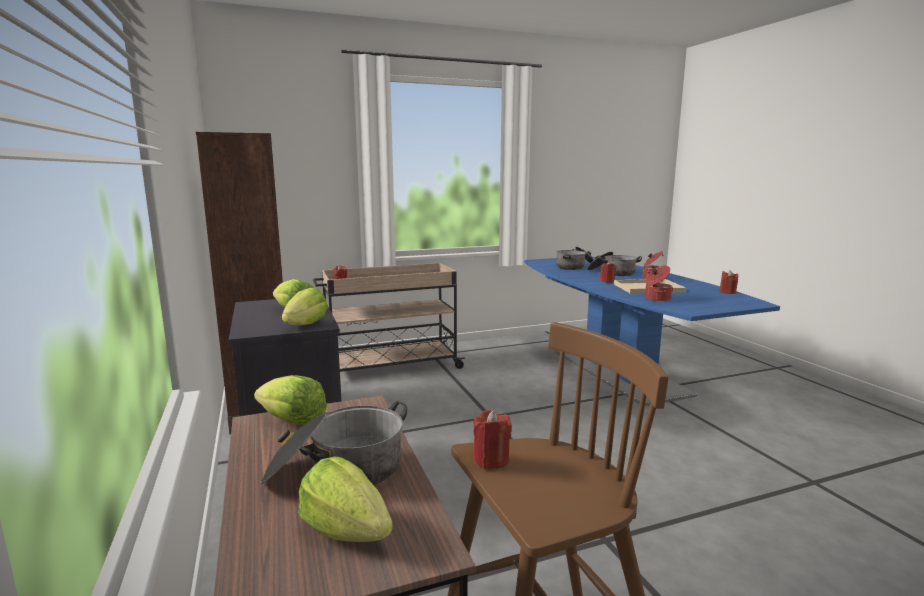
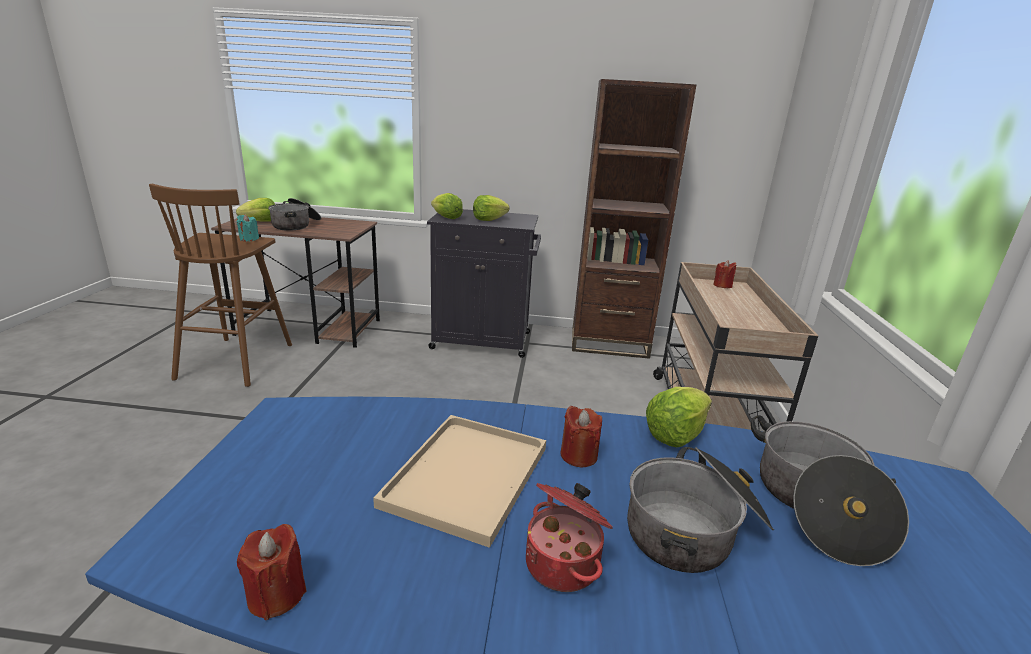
camera: 115 degrees right, 10 degrees up
(292, 421) = (353, 226): lettuce -> lettuce (675, 434)
(491, 459) = (249, 239): red candle -> turquoise candle
(656, 298) = (382, 428): cooking pot -> none

